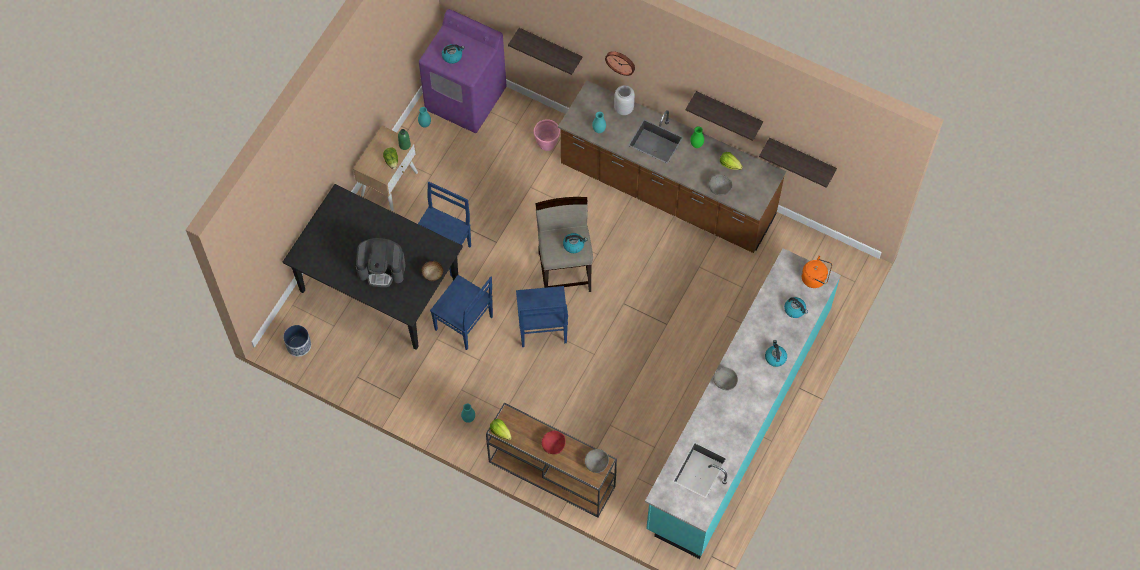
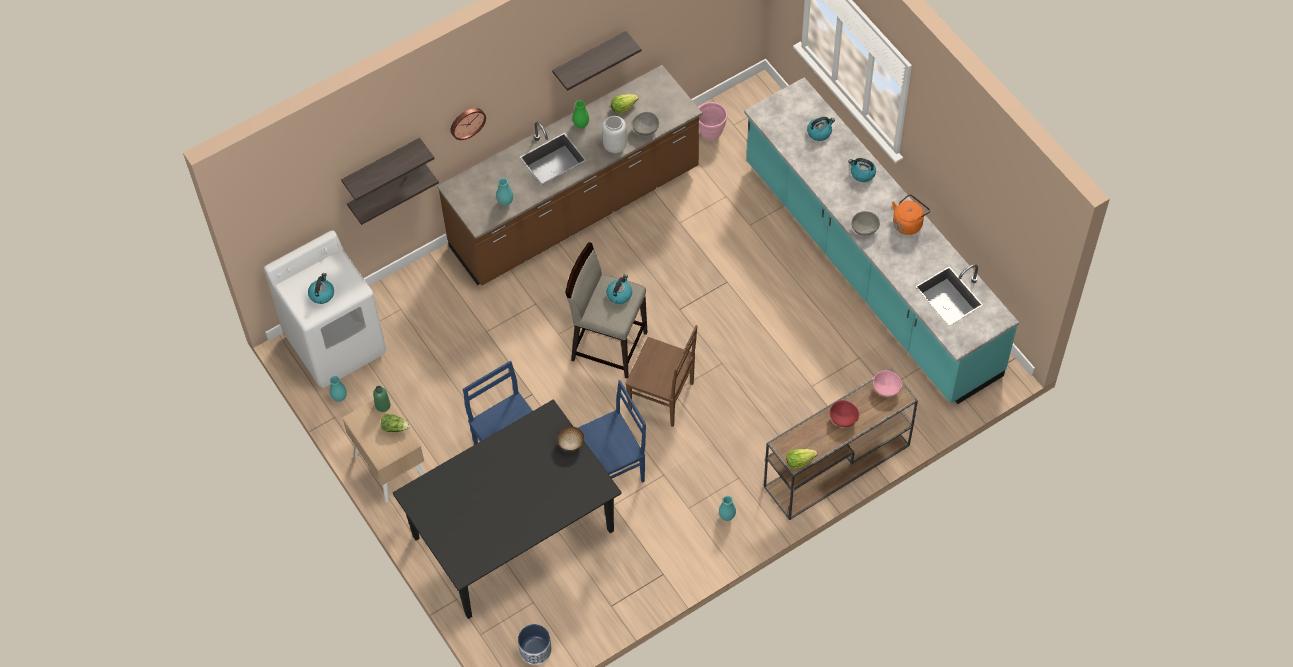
camera: 60 degrees left, 5 degrees down
(382, 269) = (532, 491): coffee machine -> none
(466, 99) = (336, 343): purple washing machine -> white washing machine
(542, 328) = (663, 397): blue chair -> brown chair
(547, 144) = (445, 292): pink planter -> pink planter (711, 133)
(596, 463) = (886, 388): grey bowl -> pink bowl
(623, 108) = (494, 168): grey vase -> grey vase (614, 146)
(801, 158) = (671, 33): shelf -> shelf (382, 166)
(815, 278) = (795, 99): orange kettle -> orange kettle (908, 223)

